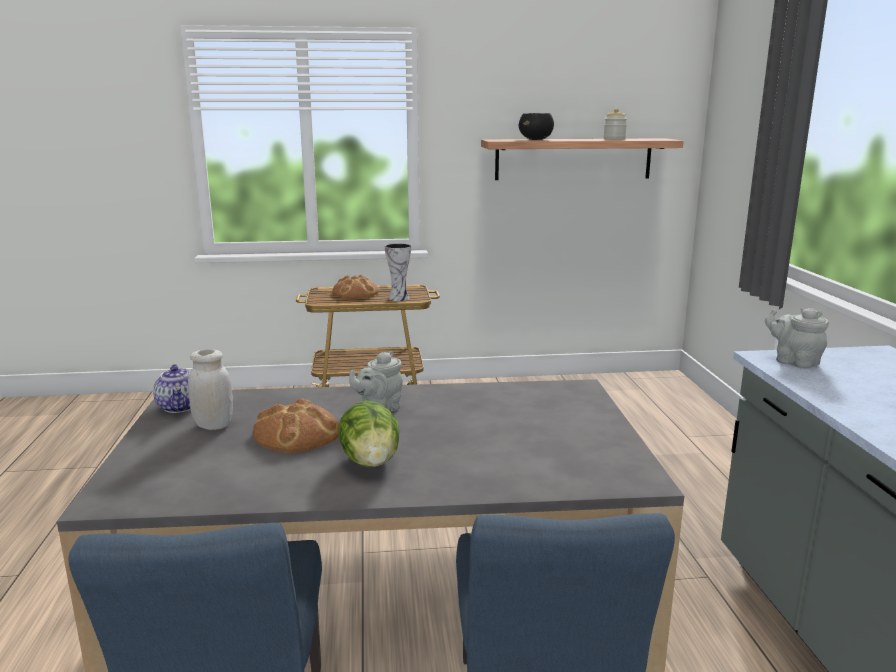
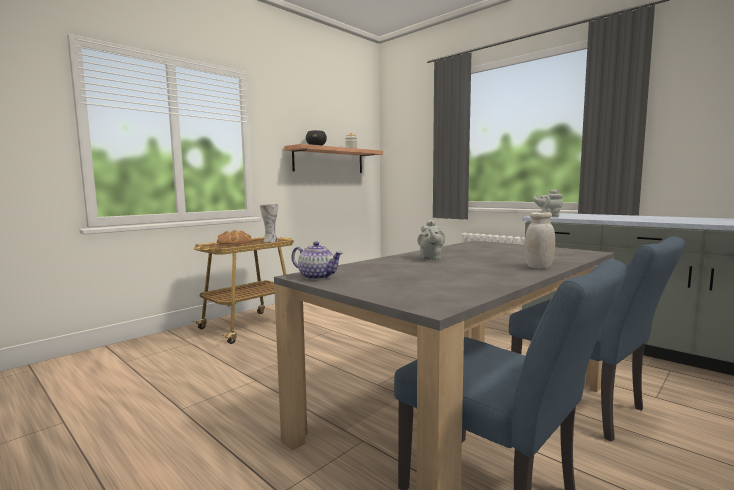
camera: 40 degrees left, 10 degrees down
(213, 425) = (369, 277): white jar -> white jar (538, 267)
(298, 433) = (426, 269): bread -> none
(371, 462) = (495, 268): lettuce -> none

